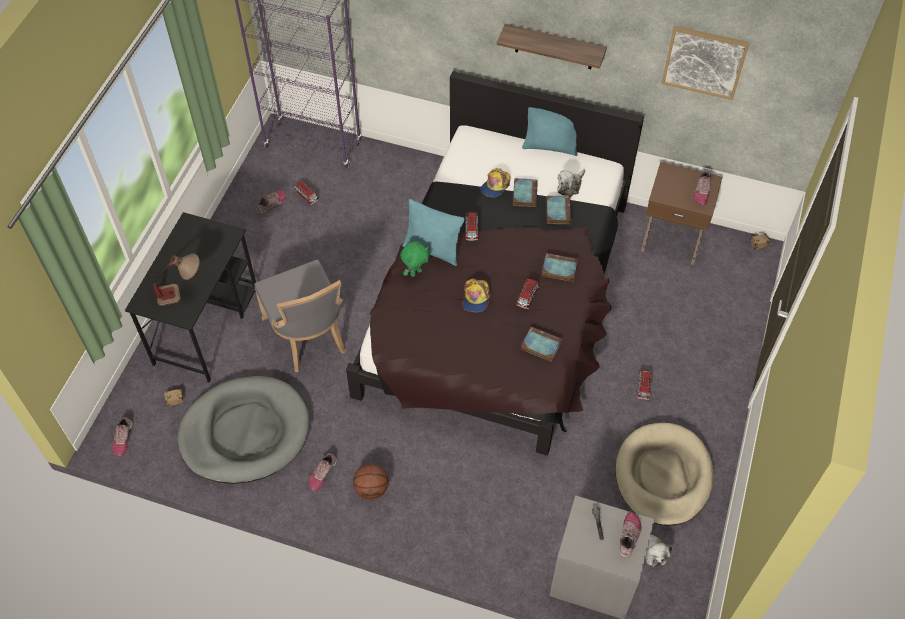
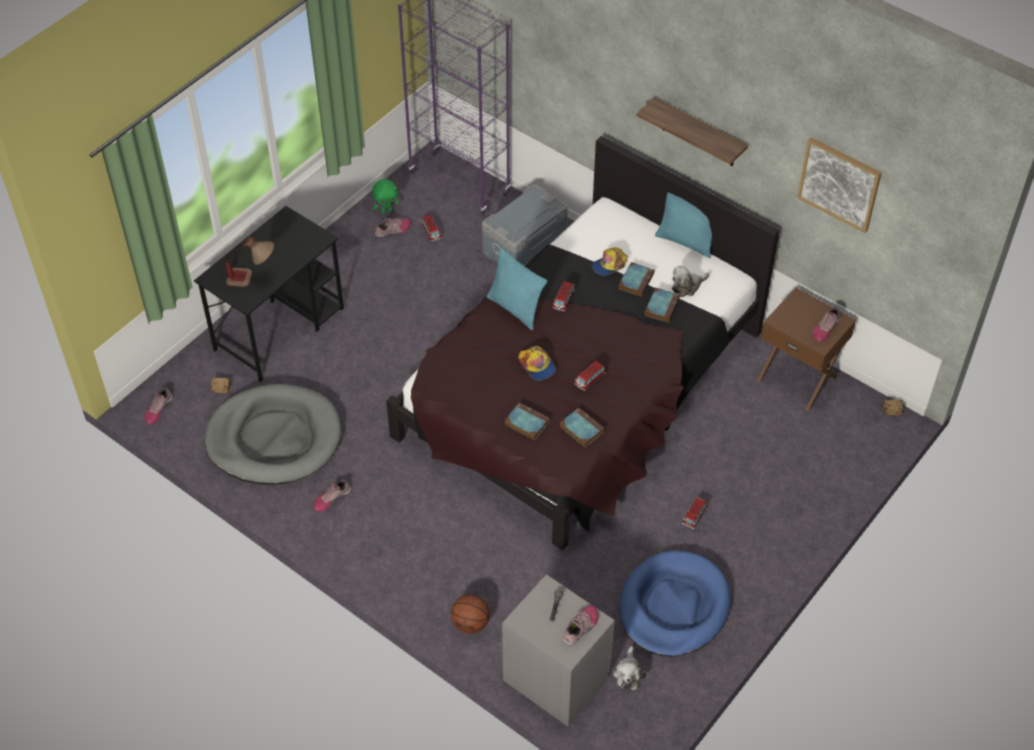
camera: 20 degrees right, 5 degrees down
(308, 337) = (374, 367): grey chair -> none
(372, 488) = (373, 527): basketball -> basketball (470, 623)
(394, 185) = (525, 245): none -> grey storage box
(415, 272) = (488, 325): green plush toy -> green plush toy (387, 211)
(476, 297) = (537, 365): cap -> cap turned 60 degrees counterclockwise
(558, 269) = (634, 362): book -> book (525, 423)
(663, 476) = (673, 607): beige dog bed -> blue dog bed

